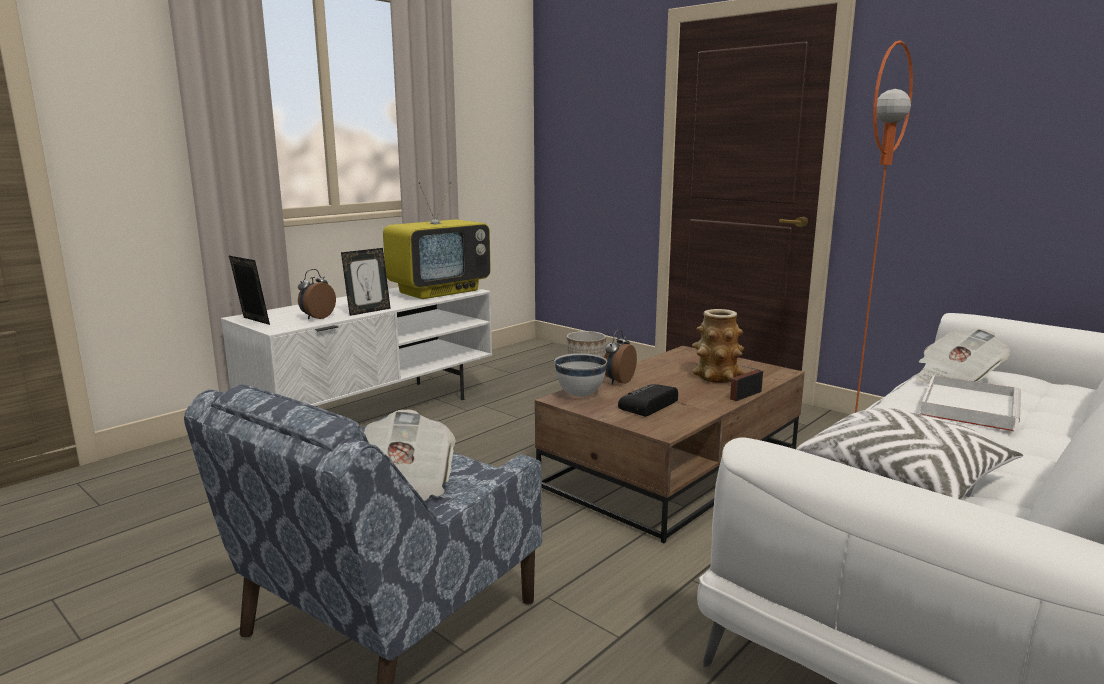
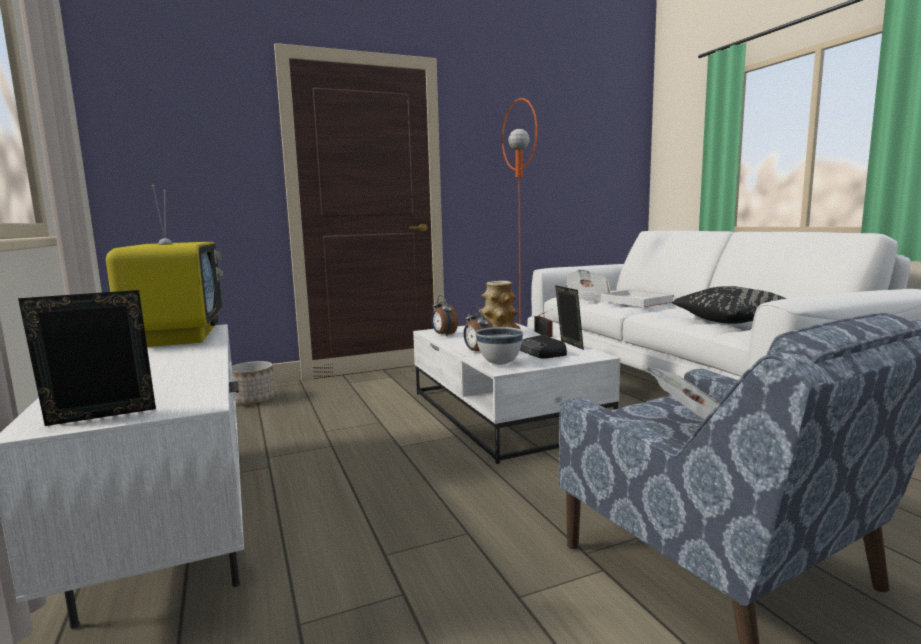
camera: 65 degrees left, 5 degrees down
(316, 317) = (177, 384): alarm clock -> alarm clock (443, 335)
(368, 311) = (206, 362): picture frame -> picture frame (568, 345)
(673, 469) = (505, 413): brown coffee table -> white coffee table
(903, 480) = (734, 320): white pillow -> black pillow

